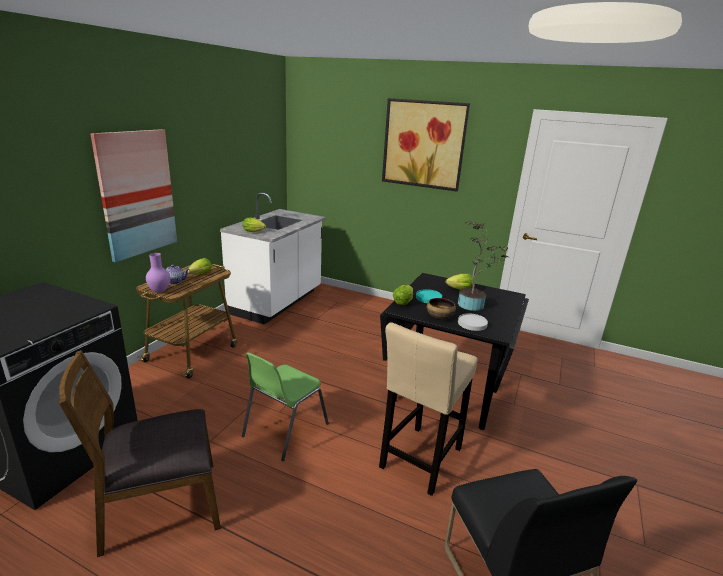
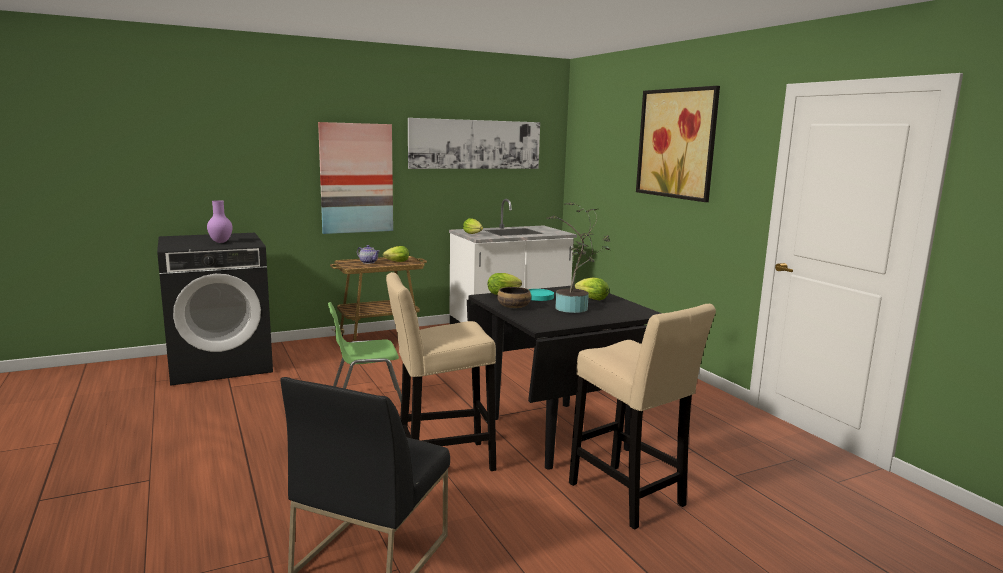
camera: 40 degrees right, 10 degrees down
(159, 291) = (345, 264): purple vase -> purple vase (220, 242)
(160, 507) = (226, 409): brown chair -> none
(230, 143) = (475, 144): none -> picture
(472, 323) = (533, 316): white plate -> none
(547, 429) = (629, 498): none -> beige stool

